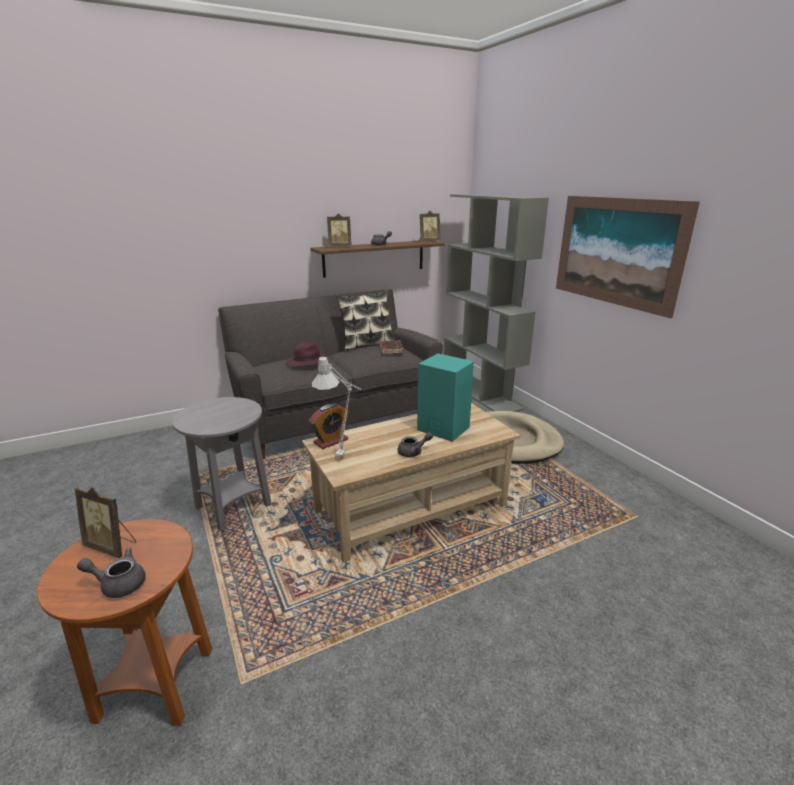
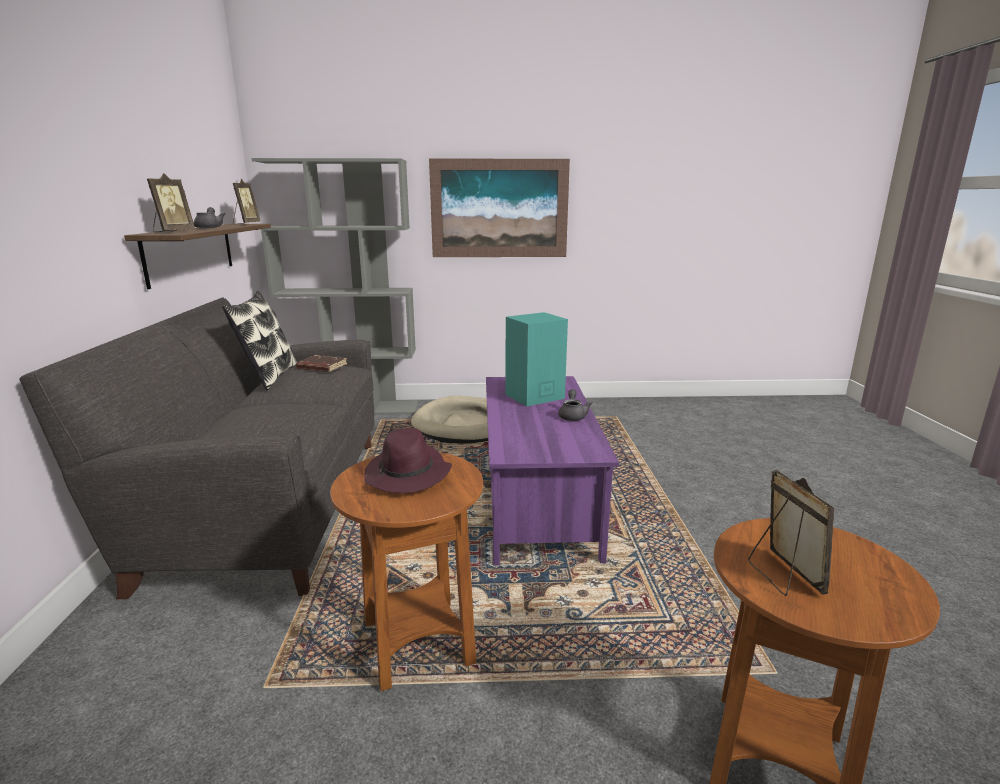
camera: 65 degrees left, 5 degrees down
(112, 546) = (782, 576): picture frame -> picture frame turned 60 degrees counterclockwise
(118, 583) = (863, 568): grey teapot -> none
(233, 506) = (417, 642): grey side table -> brown side table
(306, 363) = (276, 413): purple hat -> purple hat (408, 475)
(331, 441) = (510, 448): alarm clock -> none
(344, 454) = (549, 445): grey table lamp -> none
(411, 508) = (536, 501): beige coffee table -> purple coffee table

